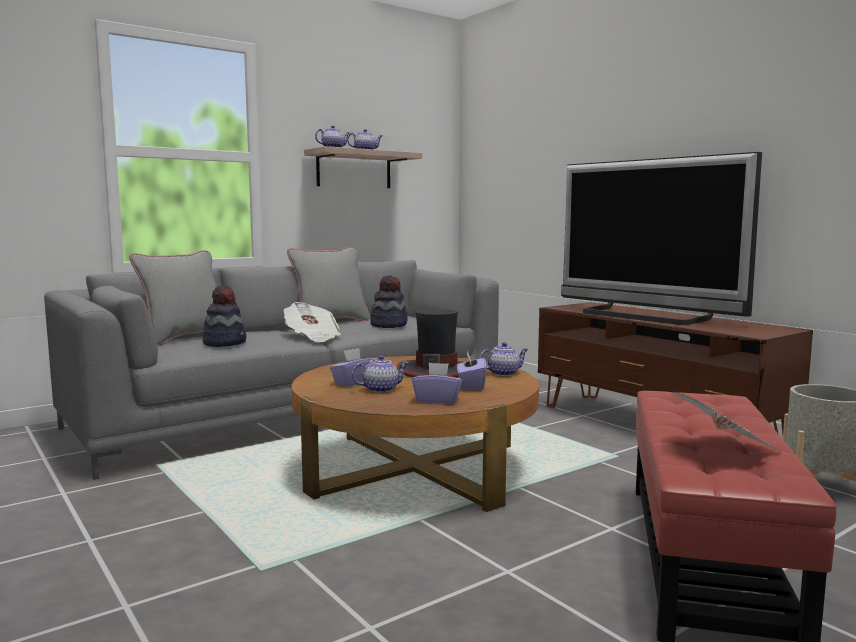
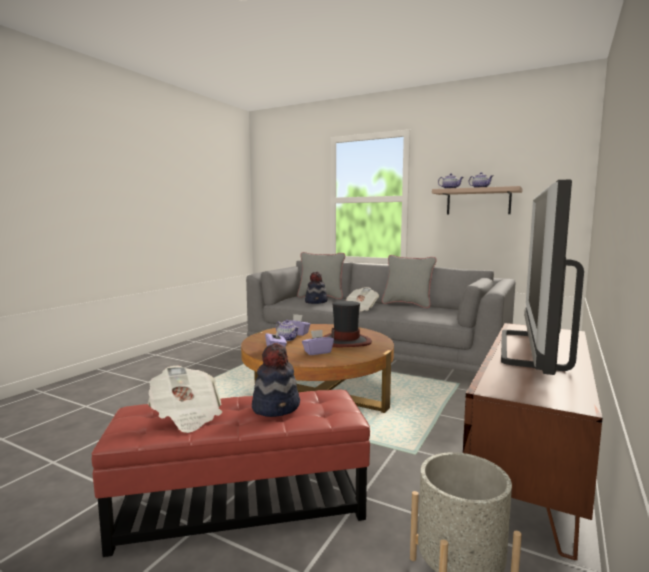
camera: 65 degrees right, 0 degrees up
(389, 325) = (416, 312): hat -> hat (276, 407)
(504, 373) = (360, 354): teapot -> none

